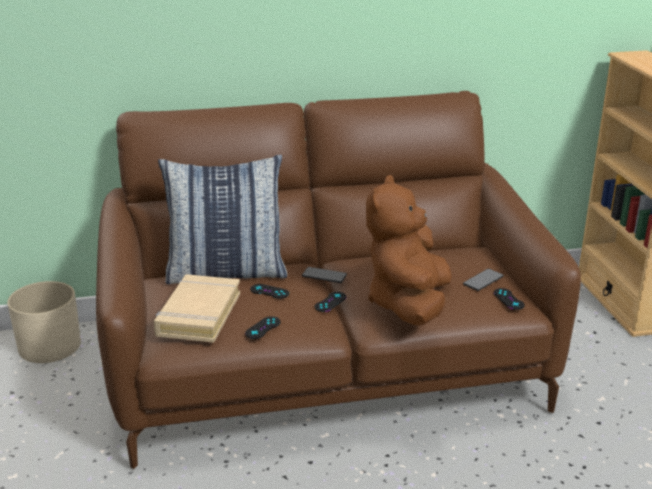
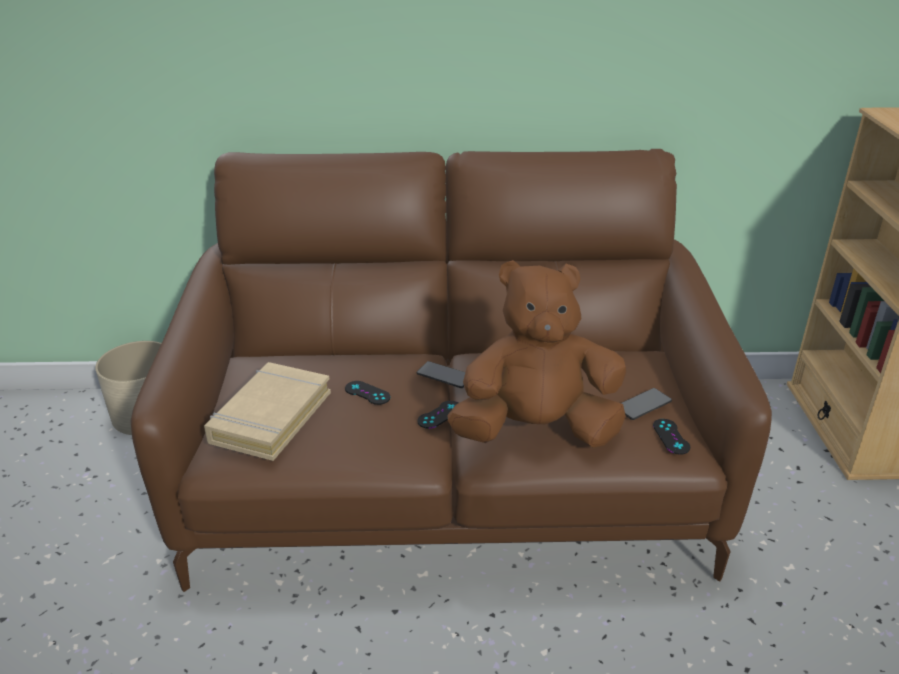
camera: 10 degrees right, 5 degrees up
(226, 272) = (327, 359): pillow -> none
(263, 328) = (341, 445): black game controller -> none
(408, 305) = (536, 431): brown plush toy -> brown plush toy turned 60 degrees clockwise

